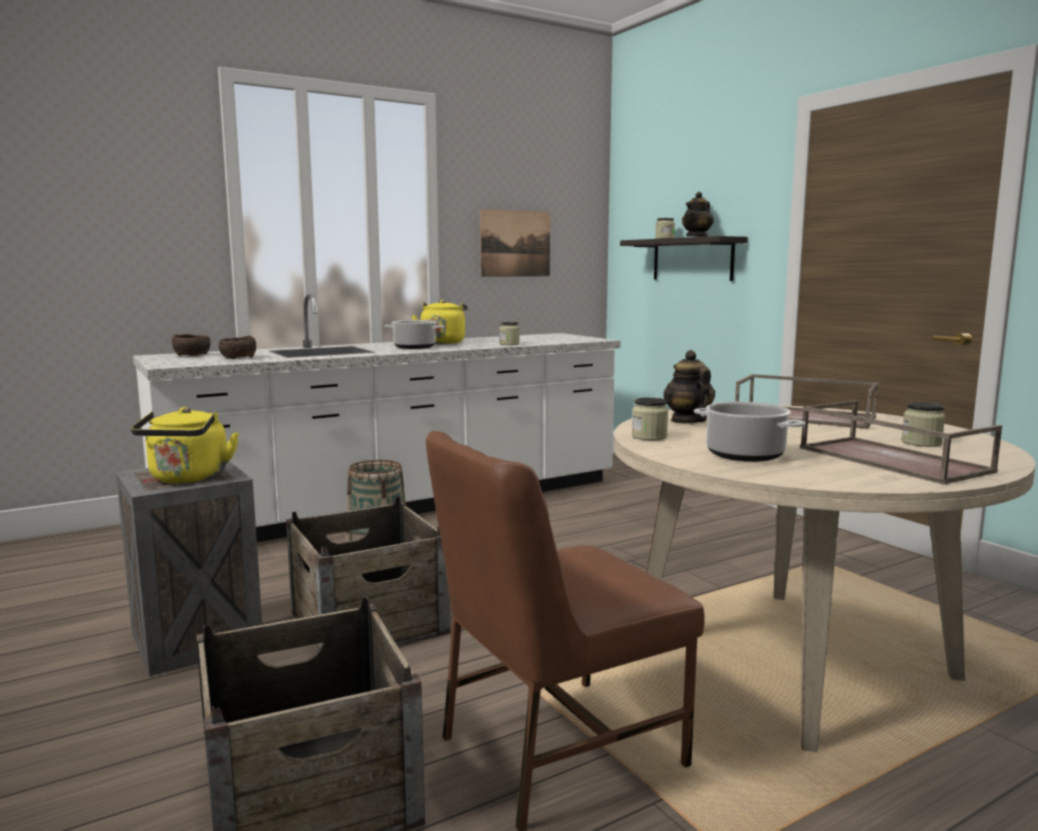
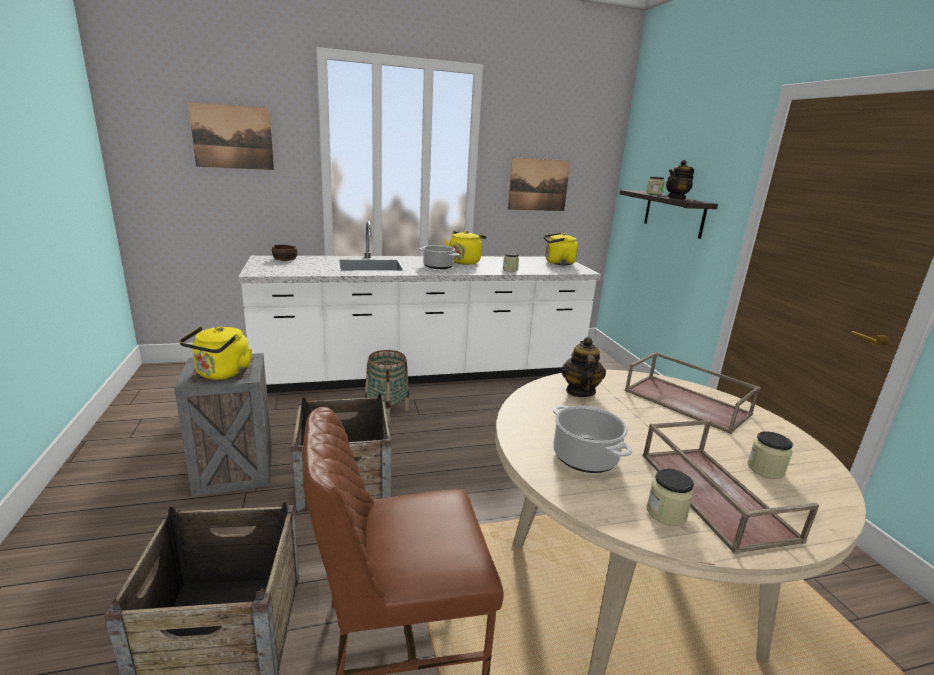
camera: 15 degrees right, 10 degrees up
(99, 186) = (232, 137): none -> picture
(237, 358) = (307, 268): brown bowl -> none
(559, 337) = (557, 263): none -> yellow kettle
(649, 437) = (528, 411): jar -> jar (666, 513)

